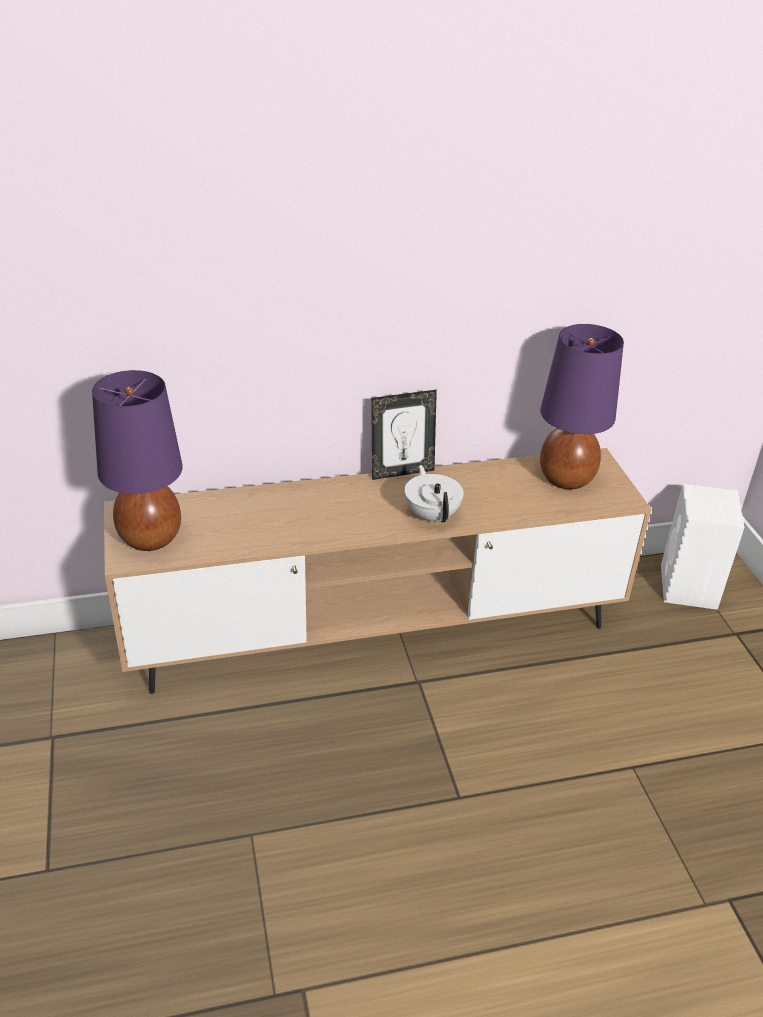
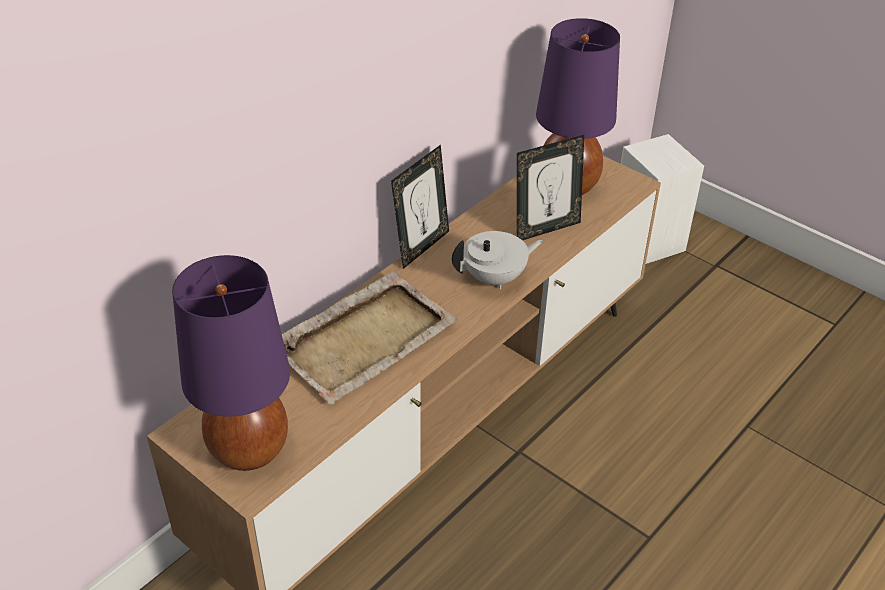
camera: 35 degrees left, 5 degrees up
(296, 510) = (366, 338): none -> beige tray
(432, 515) = (495, 278): white teapot -> white teapot turned 120 degrees clockwise
(511, 500) = (546, 228): none -> picture frame

